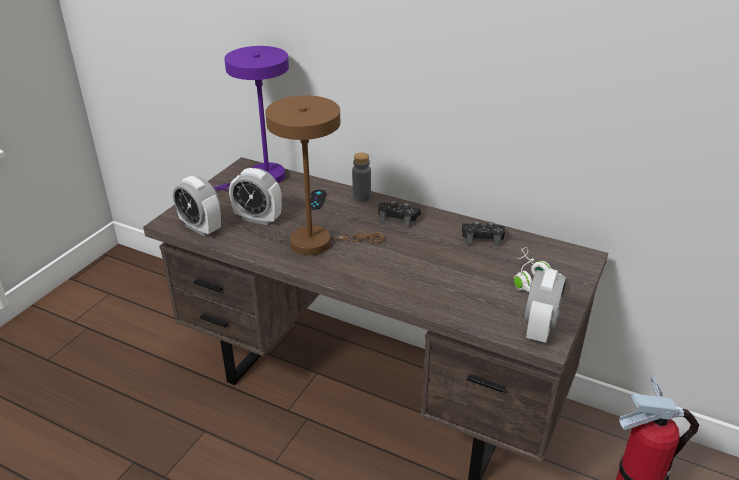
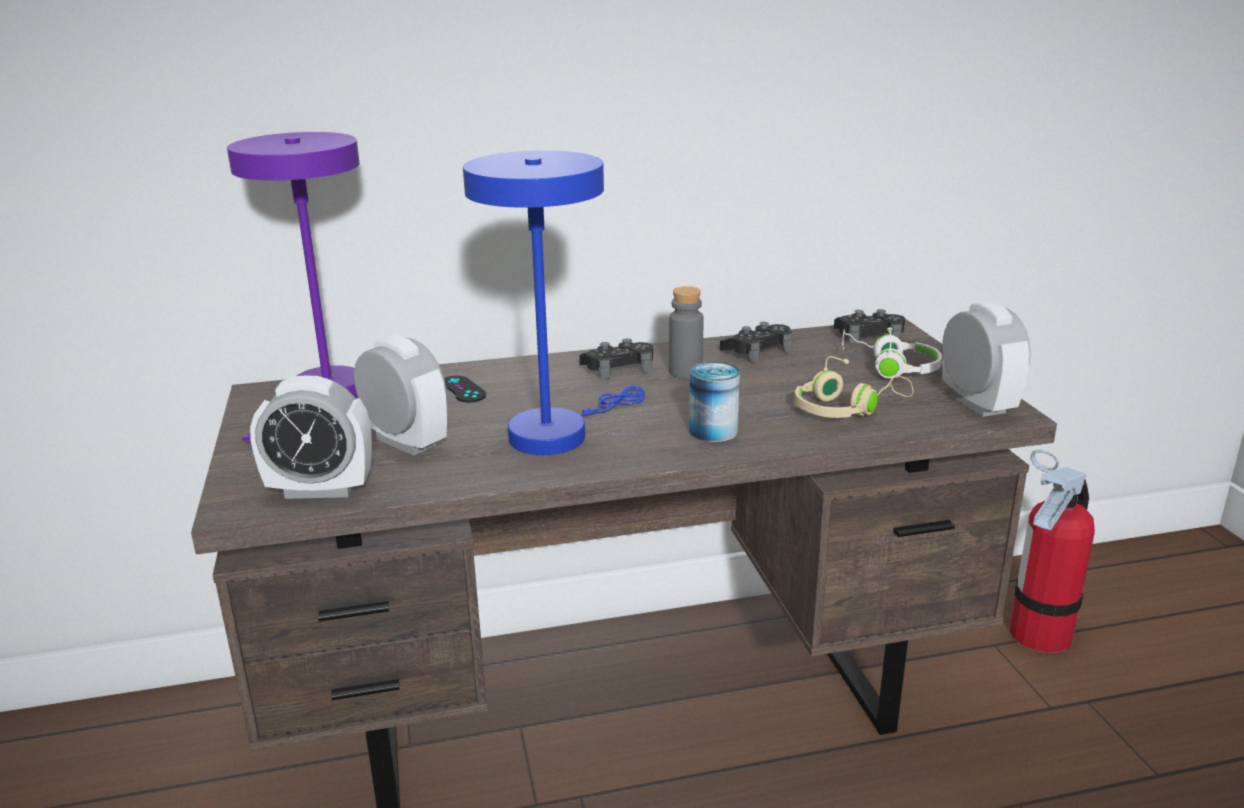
camera: 40 degrees left, 10 degrees down
(258, 218) = (406, 442): alarm clock -> alarm clock turned 120 degrees counterclockwise
(318, 242) = (557, 432): brown table lamp -> blue table lamp
(361, 197) = (526, 365): grey bottle -> grey bottle (685, 372)
(382, 276) = (713, 431): none -> can
(464, 295) = (845, 409): none -> beige headphones
(562, 255) = (869, 335): none -> black game controller

